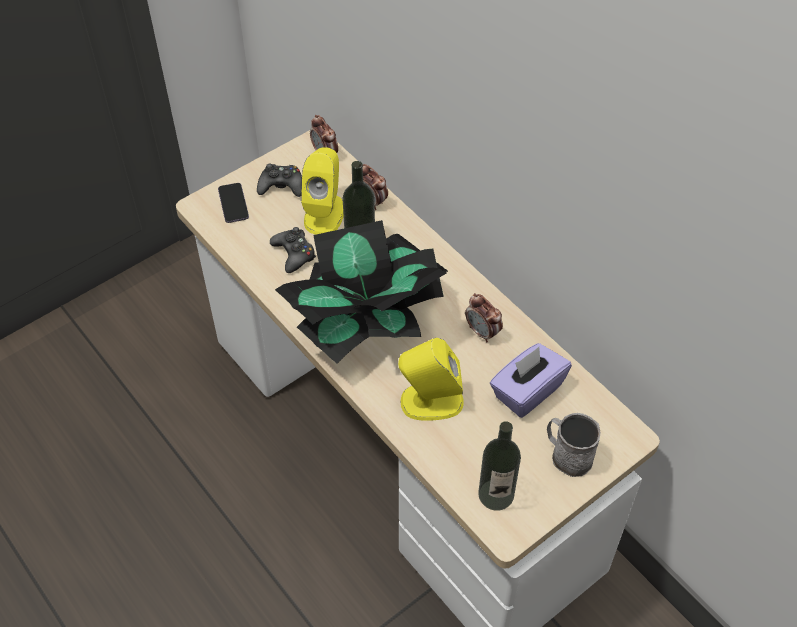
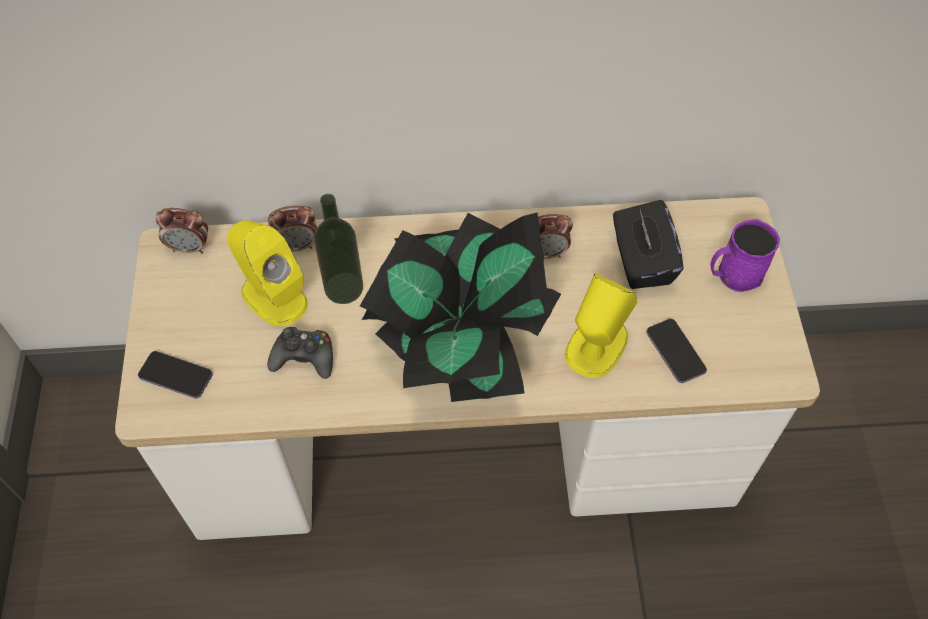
camera: 55 degrees left, 5 degrees up
(281, 186) = (195, 313): black game controller -> none
(466, 451) = (675, 352): none -> phone
(496, 495) = (741, 357): bottle -> none
(527, 391) = (641, 261): purple tissue box -> black tissue box
(567, 455) = (734, 275): grey mug -> purple mug

